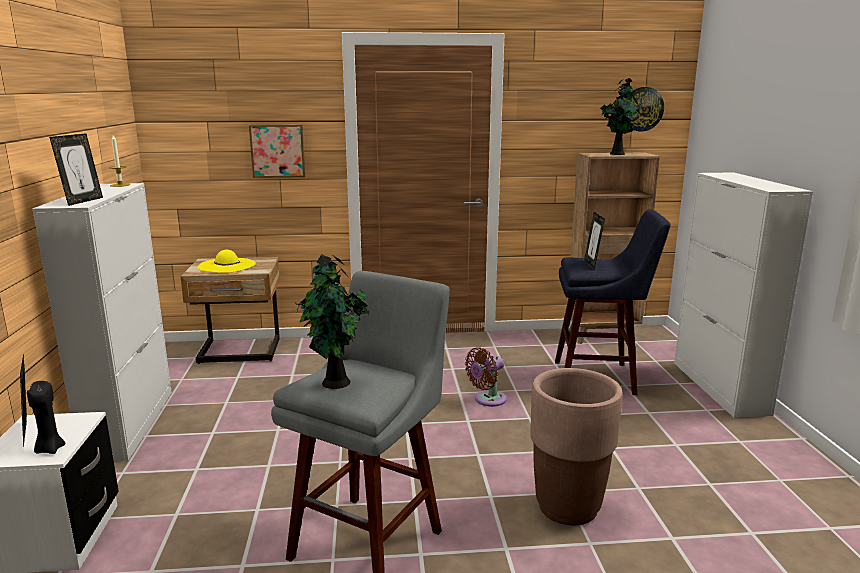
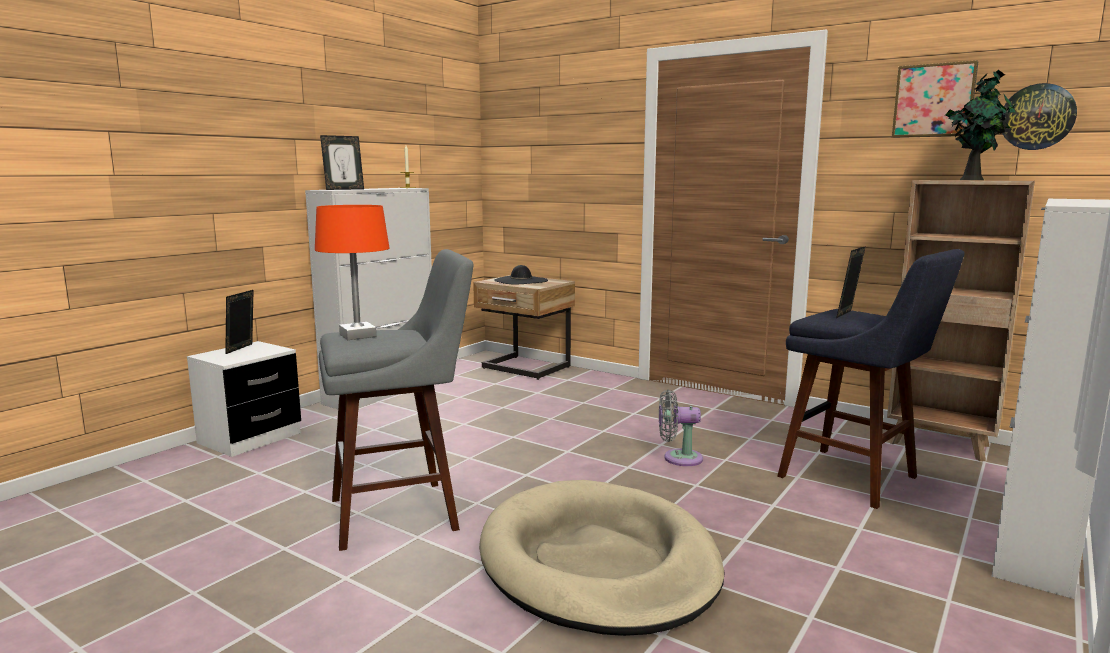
camera: 40 degrees right, 5 degrees down
(50, 449) = (233, 358): black candle -> none
(227, 265) = (520, 280): yellow hat -> black hat
(278, 150) = (583, 173): picture -> picture (934, 101)
(336, 383) = (357, 336): potted plant -> orange table lamp
(487, 400) = (678, 458): brown fan -> grey fan
(568, 507) = (598, 563): brown planter -> beige dog bed

